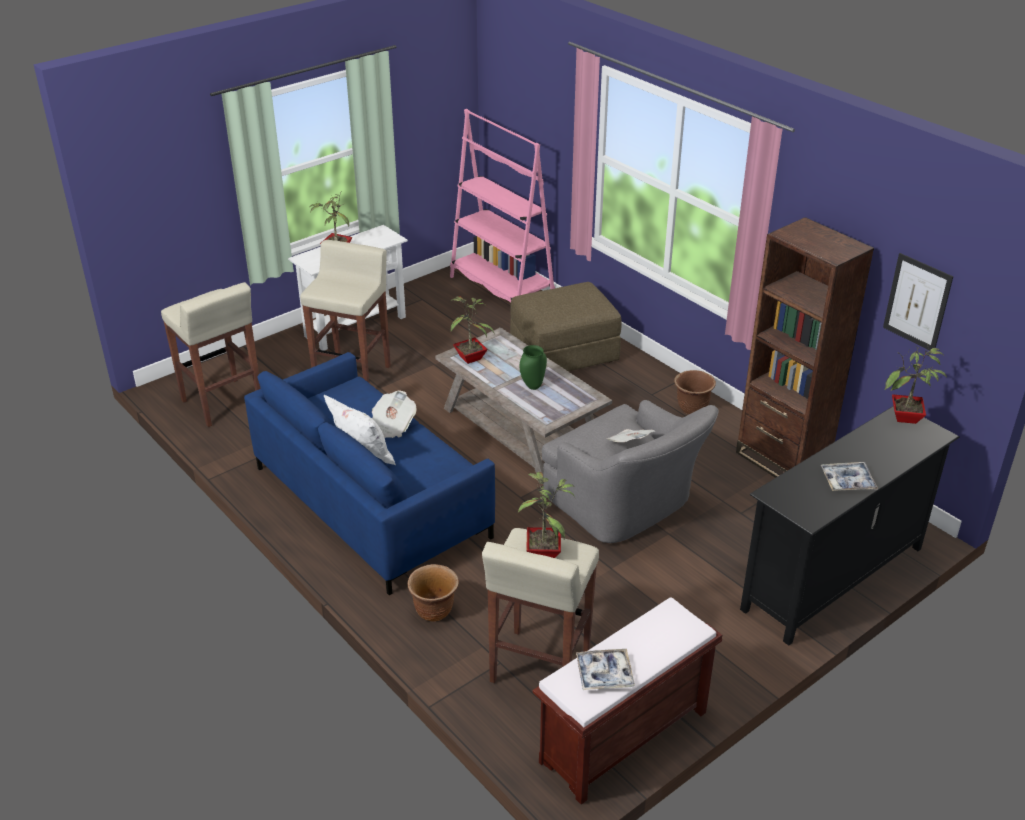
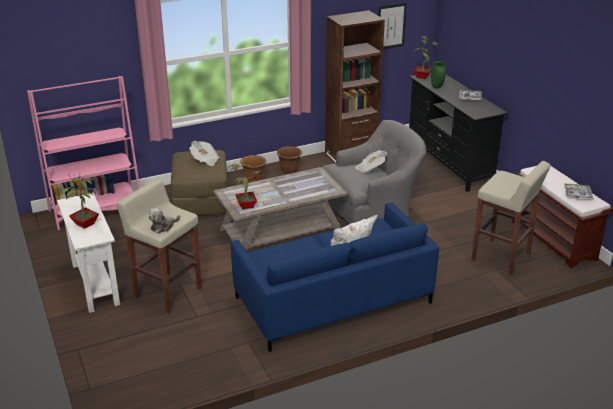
camera: 75 degrees left, 5 degrees down
(223, 403) = (164, 366): beige stool -> none
(327, 290) = (163, 226): none -> plush toy
(392, 426) = (317, 243): newspaper -> newspaper (205, 160)
(434, 611) = (450, 287): brown planter -> brown planter (253, 179)
(532, 386) = (293, 189): green vase -> green vase (436, 87)
(545, 553) = (504, 183): potted plant -> none

